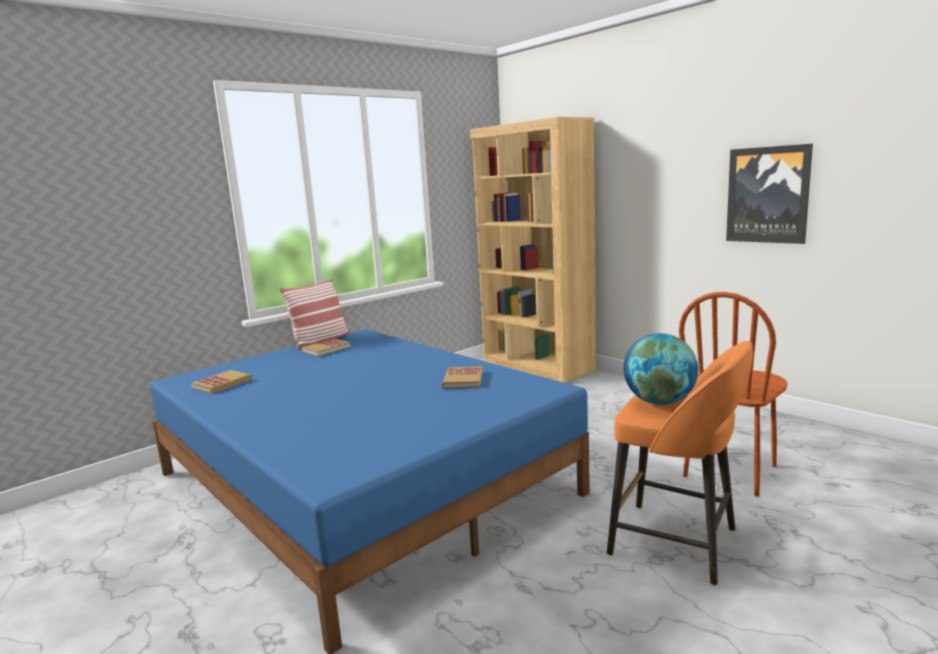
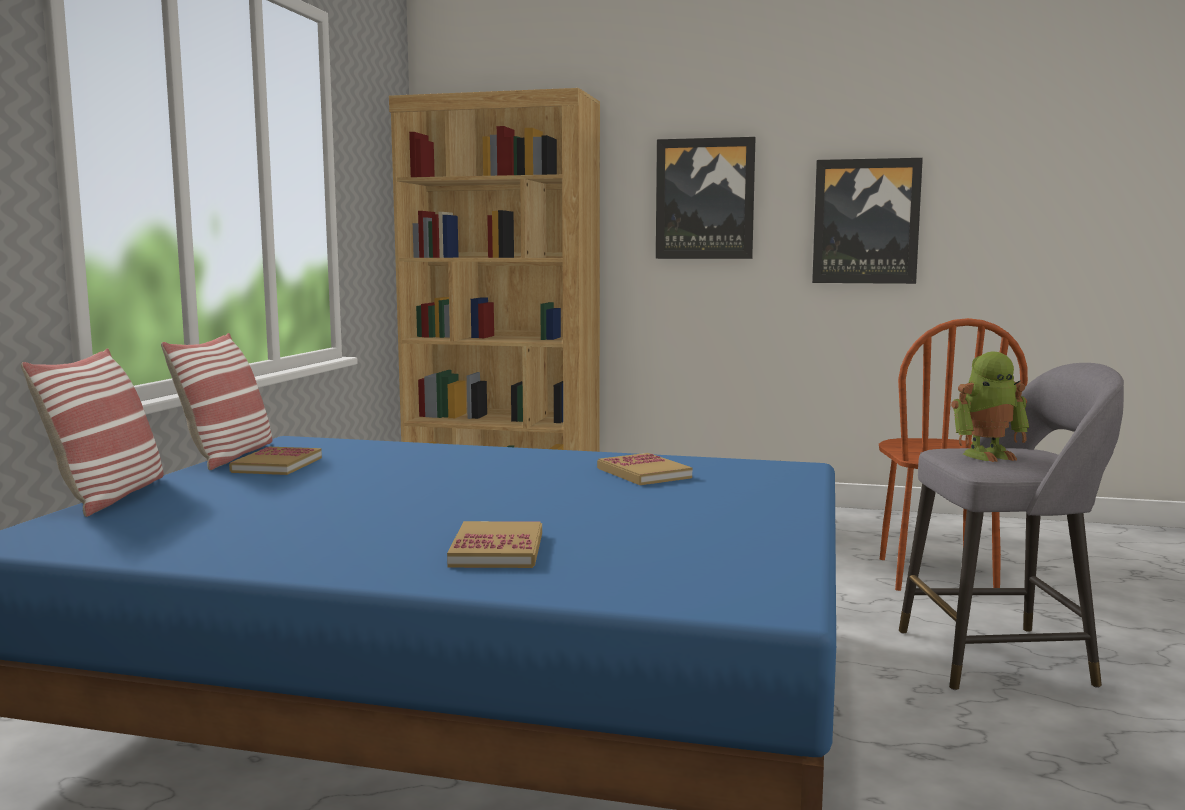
camera: 35 degrees left, 5 degrees down
(222, 384) = (167, 531): book -> book (497, 550)
(241, 360) = (109, 496): none -> pillow
(657, 180) = (705, 199): none -> picture
(659, 402) = (987, 455): globe -> toy robot
(677, 543) = (1000, 657): orange stool -> grey stool

